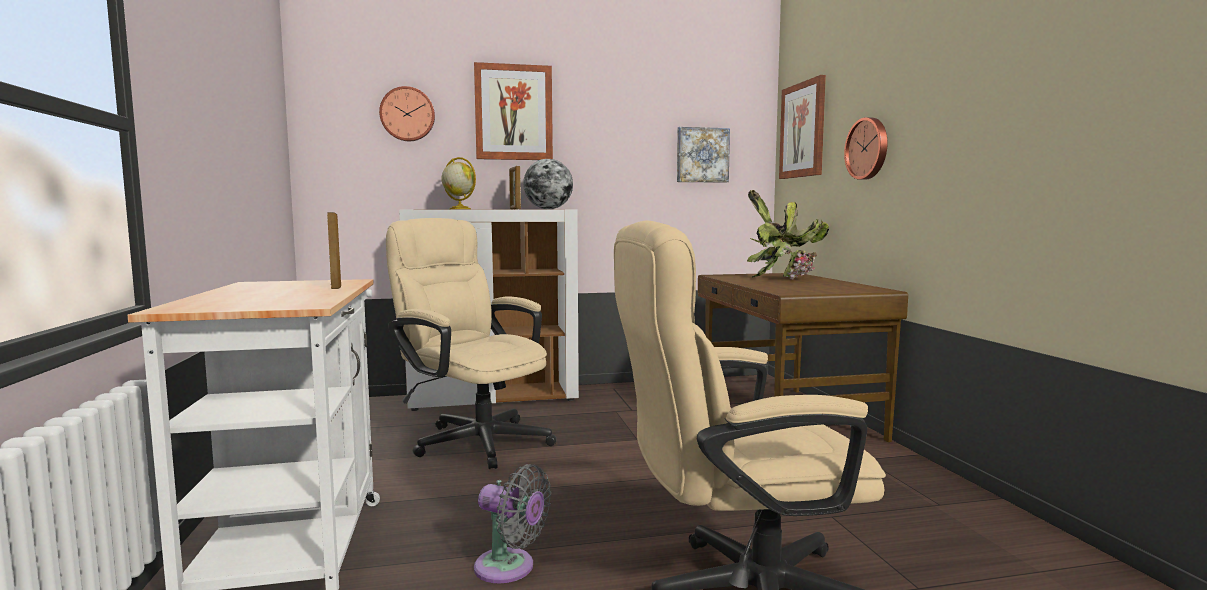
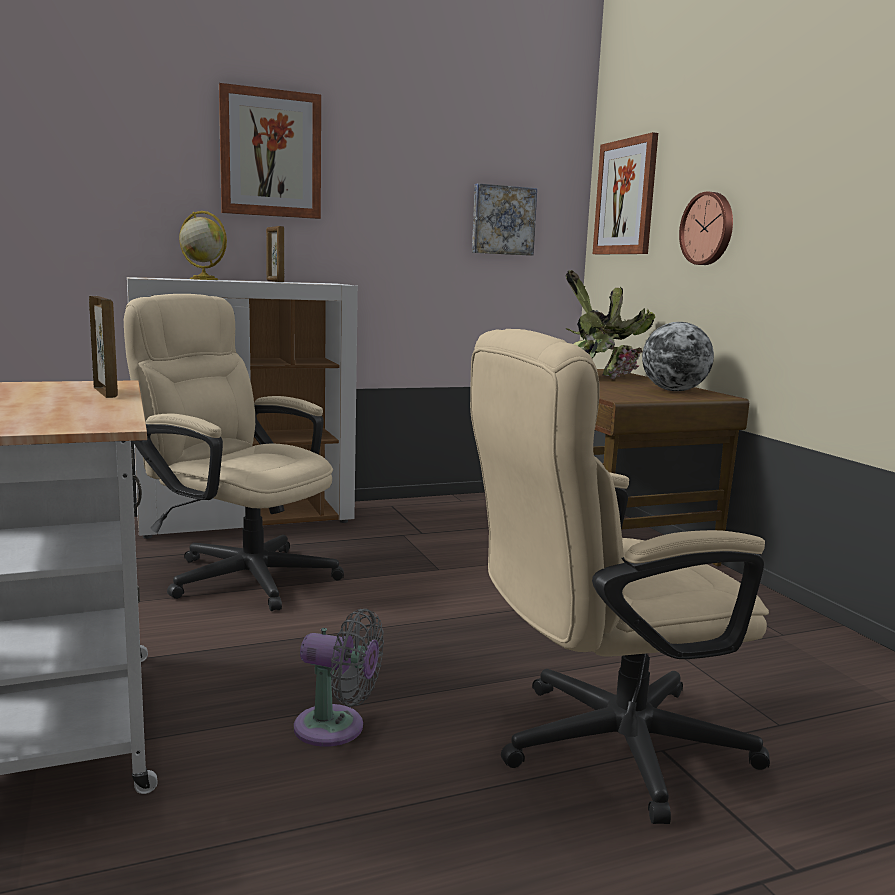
camera: 10 degrees left, 5 degrees up
(407, 114) = (129, 148): wall clock -> none
(548, 209) = (317, 283): globe -> globe (674, 391)

